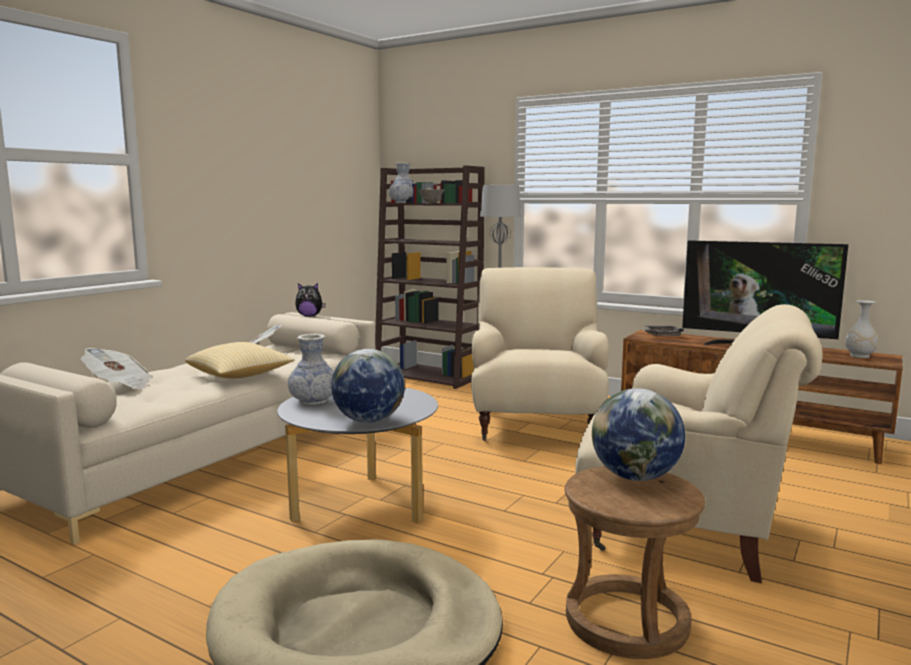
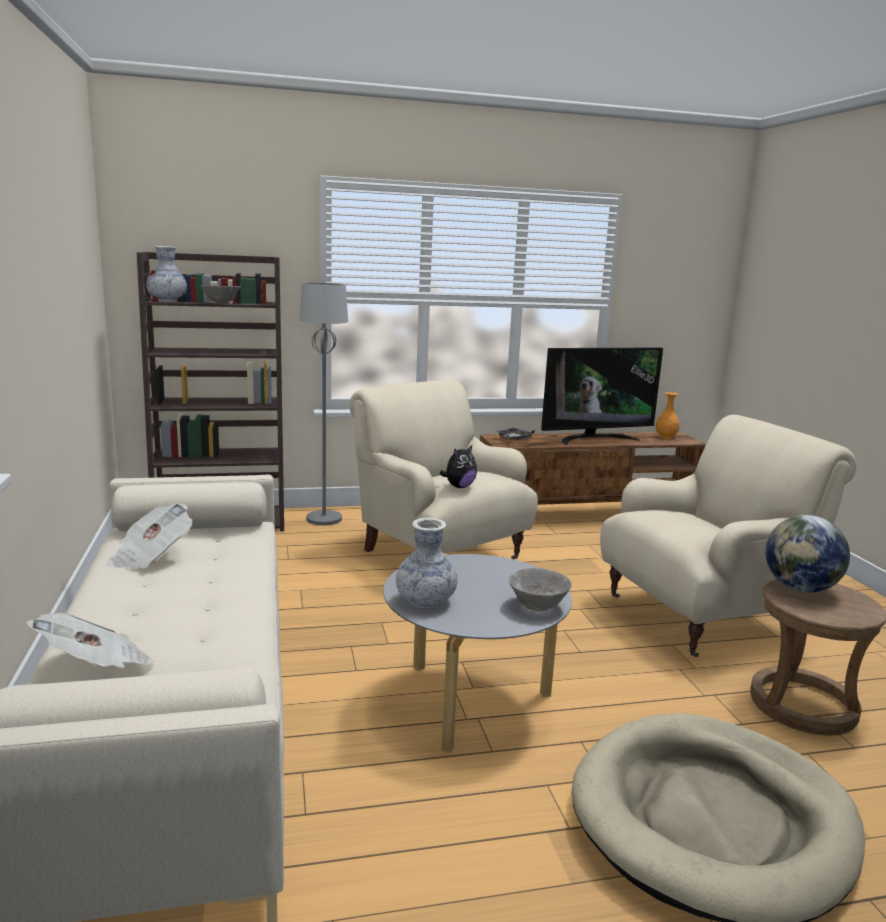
camera: 45 degrees left, 5 degrees up
(240, 376) = (224, 594): pillow -> none
(309, 316) = (168, 481): plush toy -> plush toy (459, 486)
(368, 421) = (537, 606): globe -> grey bowl
(859, 356) = (665, 437): white vase -> orange vase

